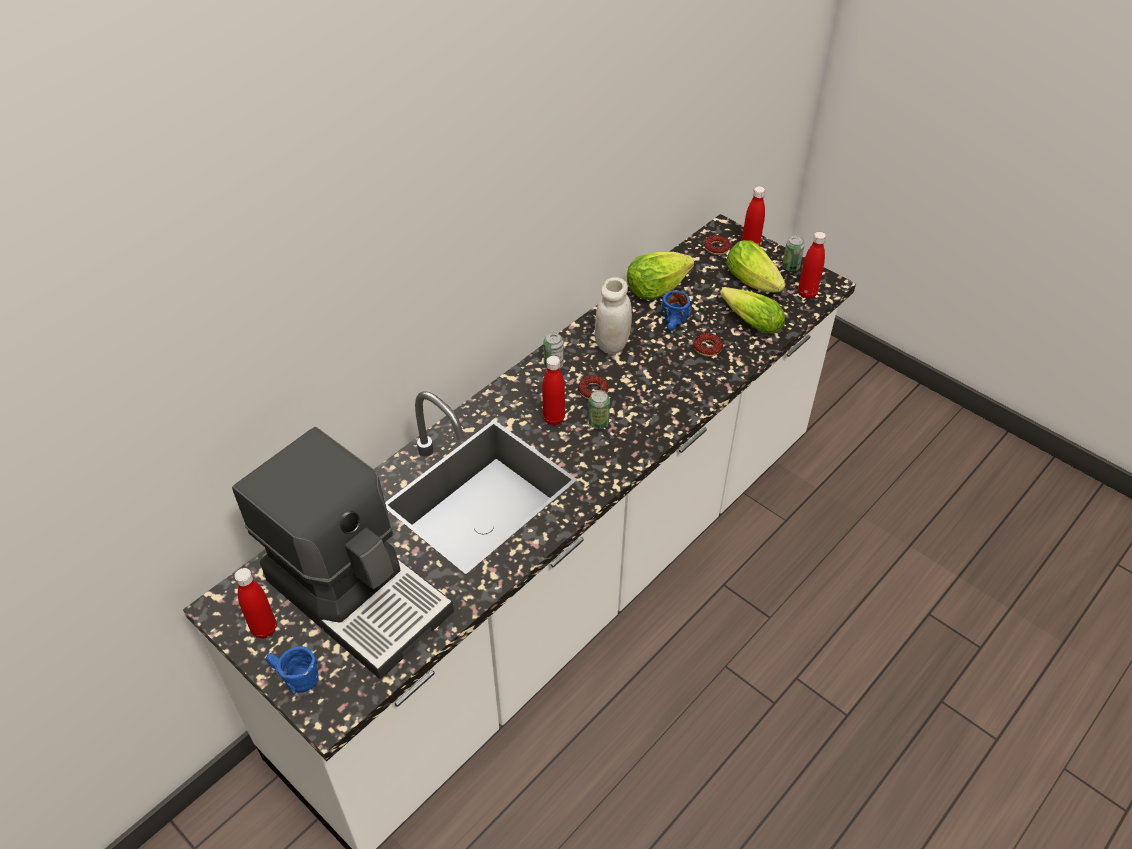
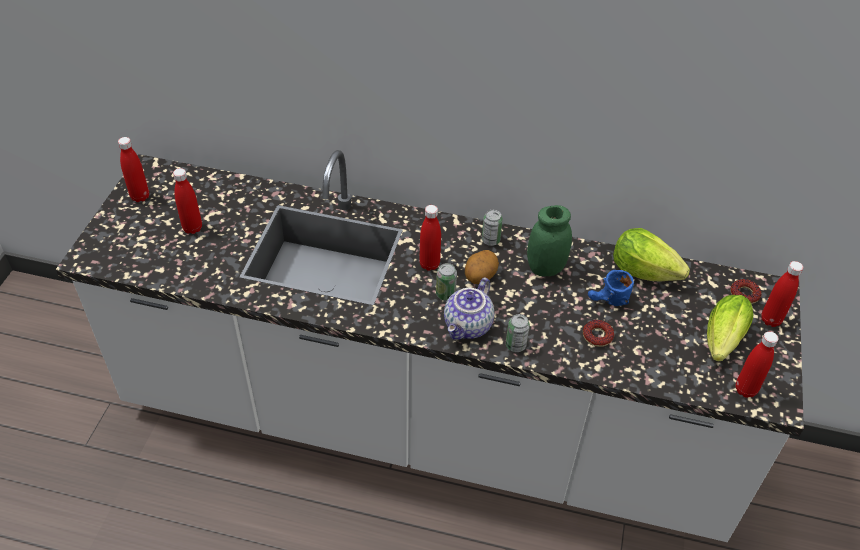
camera: 60 degrees right, 0 degrees up
(293, 678) = (107, 227): blue mug -> none
(359, 593) = (192, 228): coffee machine -> red bottle
(593, 391) = (480, 277): donut -> potato
(612, 344) = (545, 268): white jar -> green jar
(647, 423) = (468, 326): none -> teapot
(748, 321) = (661, 354): lettuce -> none
(790, 267) = (773, 363): can -> can (515, 345)

